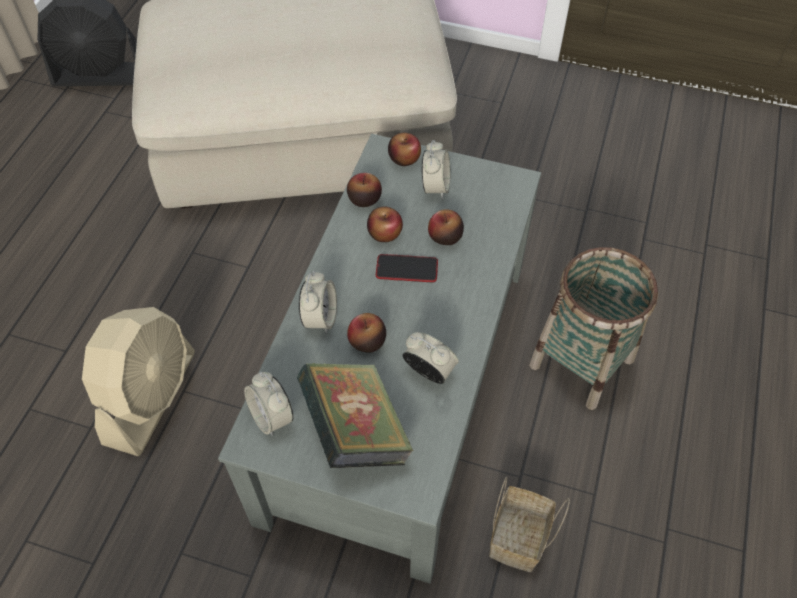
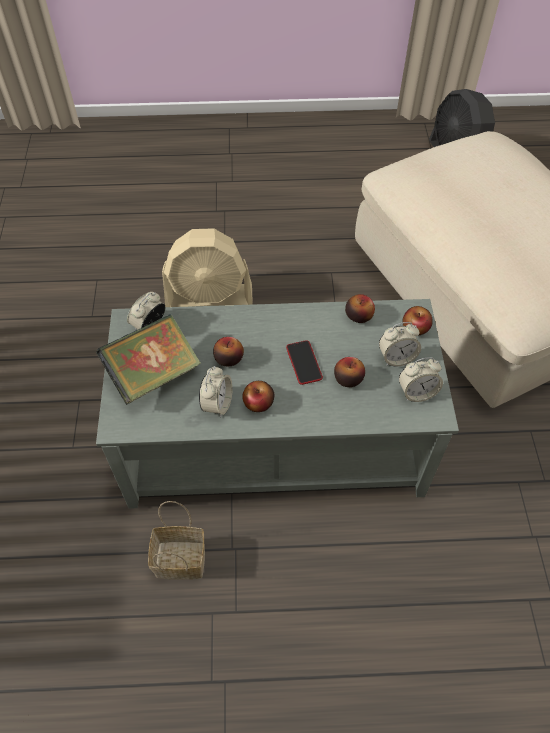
camera: 70 degrees right, 0 degrees up
(320, 318) = (237, 325): alarm clock -> alarm clock (416, 392)
(385, 233) = (332, 338): apple -> apple (258, 403)
(582, 362) = (358, 572): basket -> none

